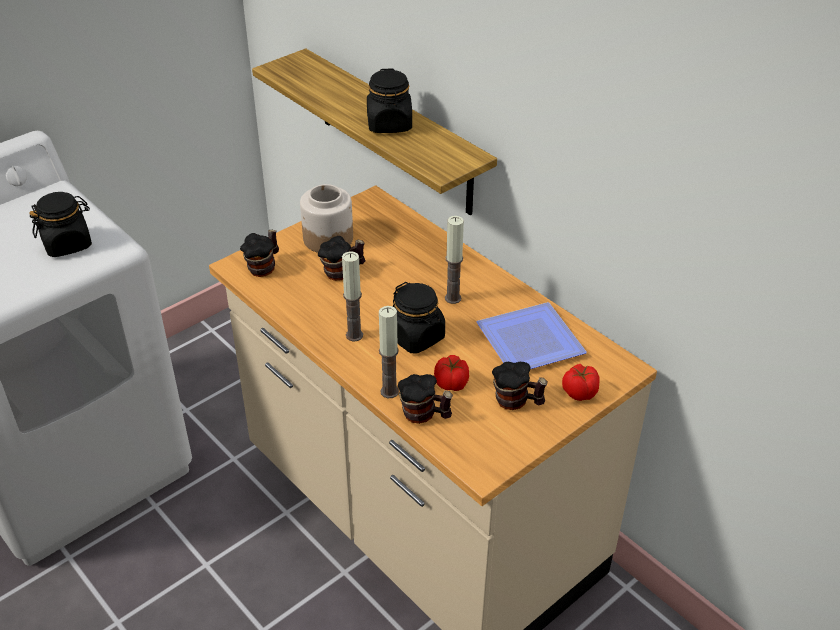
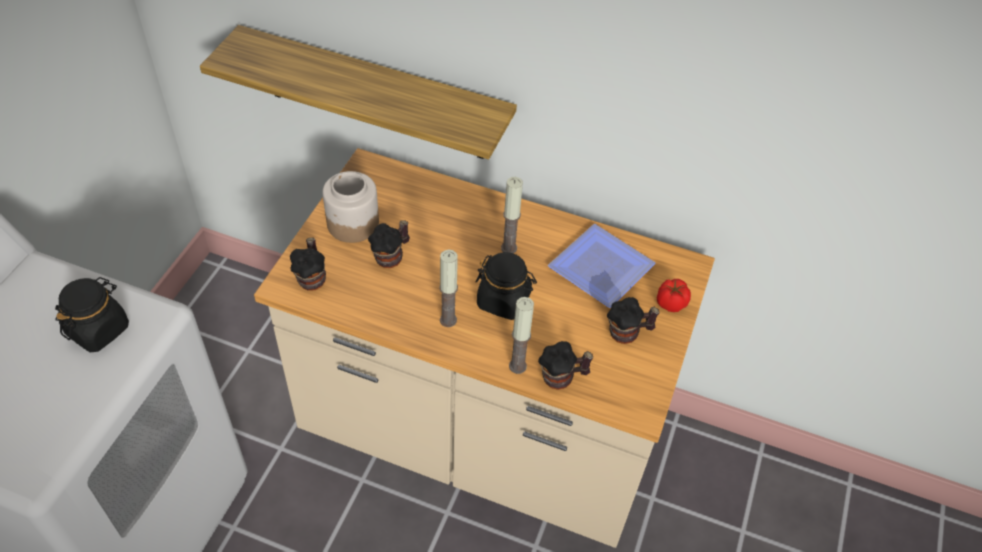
camera: 30 degrees left, 10 degrees up
(389, 124) = (392, 95): black jar -> none
(452, 384) = (565, 337): tomato -> none

